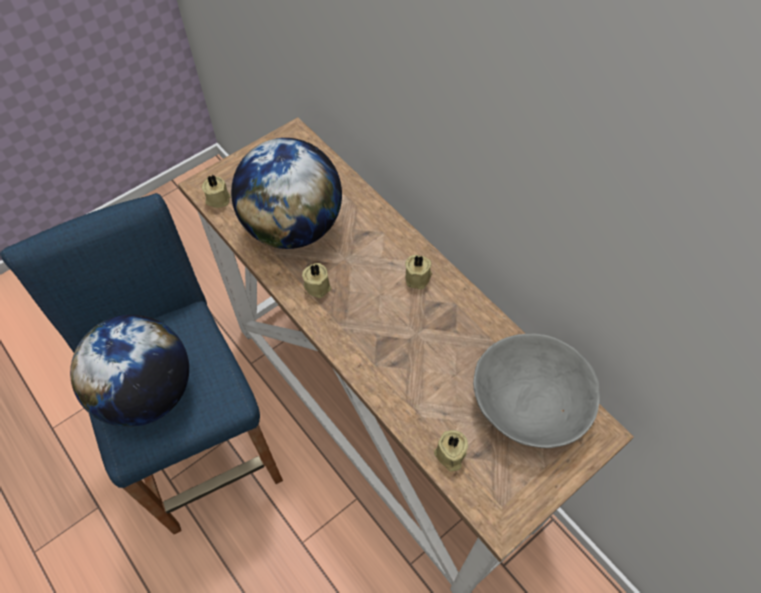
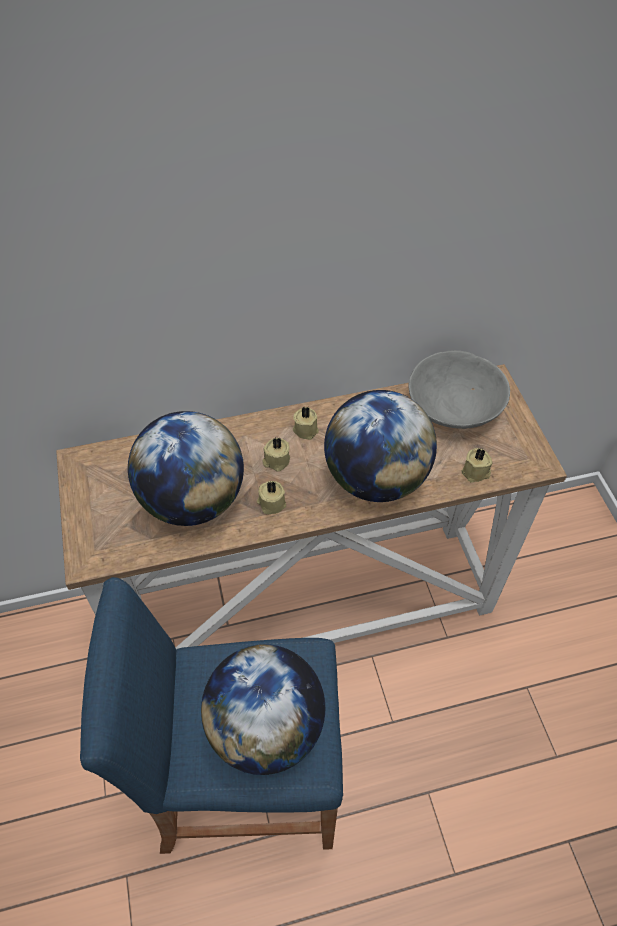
camera: 65 degrees left, 5 degrees down
(217, 198) = (113, 552): beige candle -> beige candle (276, 461)
(391, 360) = (375, 478): none -> globe

